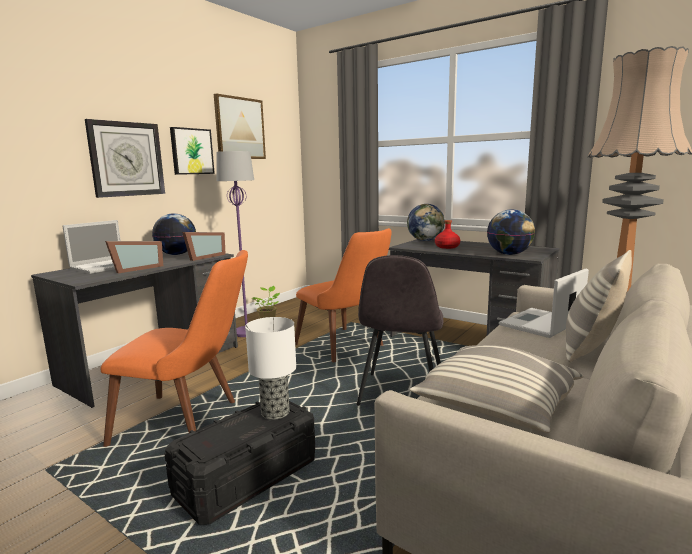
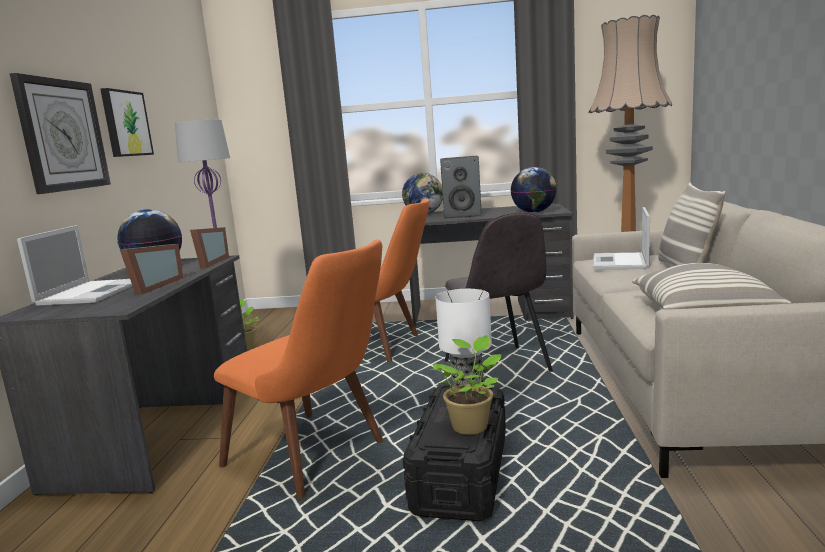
camera: 30 degrees left, 0 degrees up
(191, 422) = (319, 457): orange chair -> orange chair turned 60 degrees clockwise
(235, 439) = (471, 425): none -> potted plant
(239, 128) = (165, 92): picture -> none
(447, 247) = (463, 215): red bottle -> speaker

